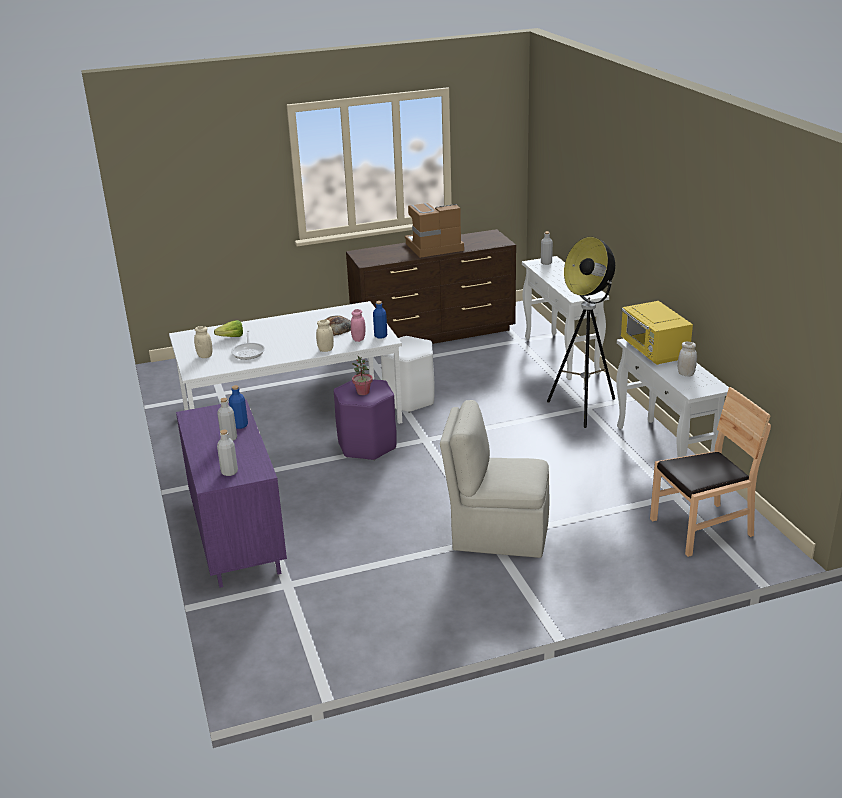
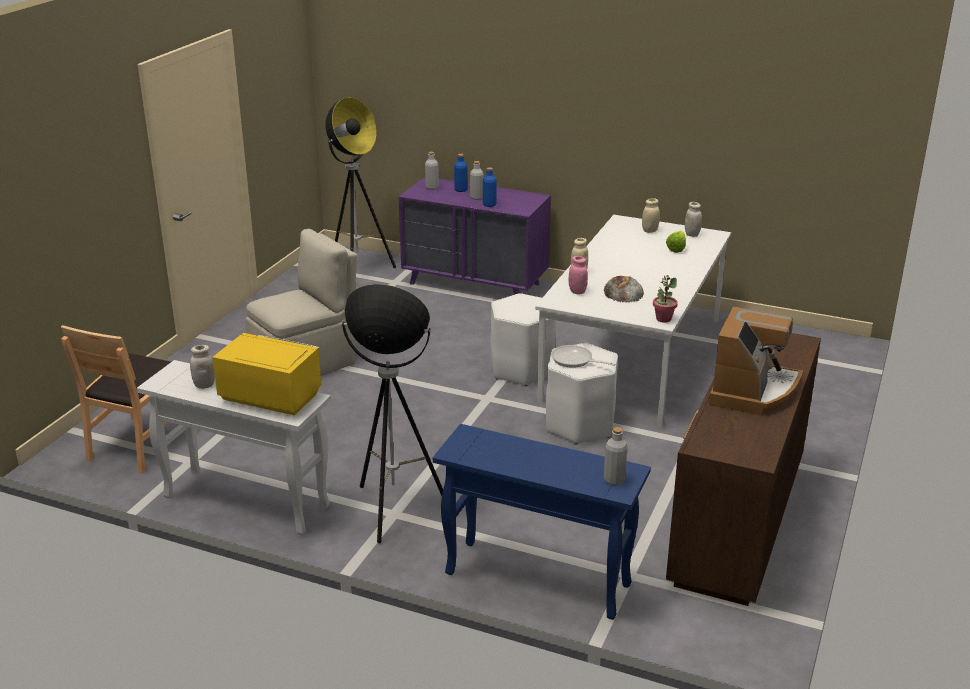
camera: 130 degrees right, 0 degrees up
(193, 341) = (692, 234): none -> white jar
(248, 352) = (630, 246): frying pan -> frying pan (575, 360)
(290, 622) = (358, 272): none -> floor lamp
(363, 392) = (519, 305): potted plant -> potted plant (663, 319)
(367, 446) = (522, 369): purple stool -> white stool
(380, 336) = (567, 302): blue bottle -> blue bottle (461, 190)
(561, 355) = (535, 579): white console table -> blue console table

